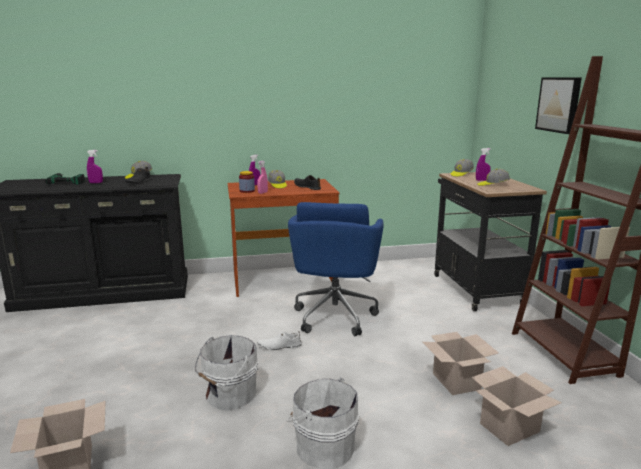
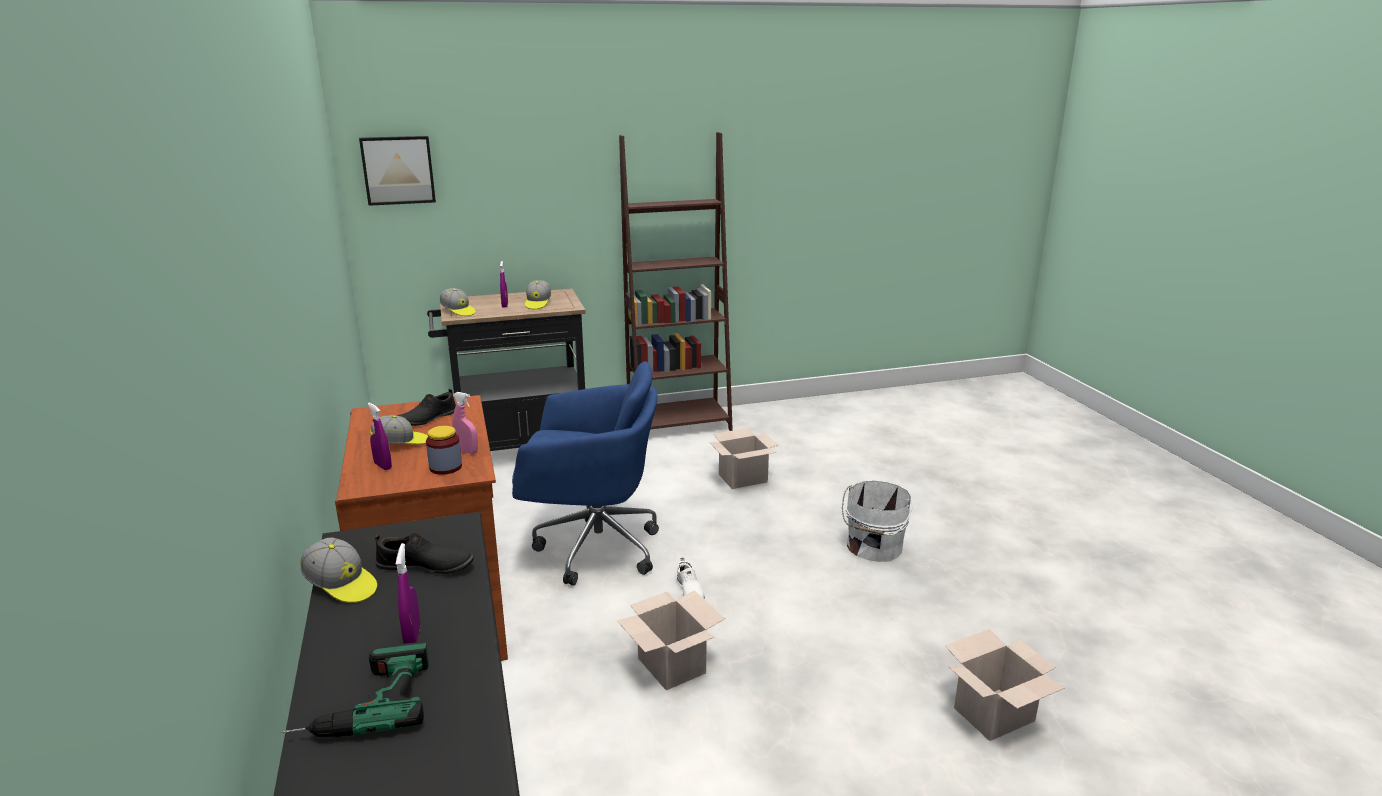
camera: 95 degrees left, 5 degrees up
(228, 395) = (816, 617): white bucket -> none
(509, 426) = (804, 462): cardboard box -> cardboard box (669, 665)
(559, 104) = (557, 189): picture -> picture (398, 170)

